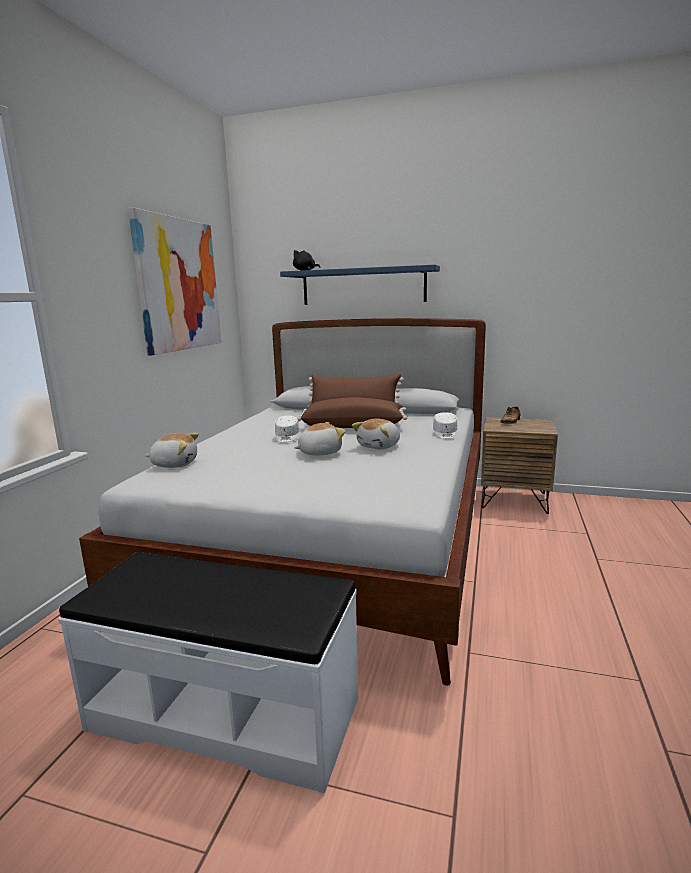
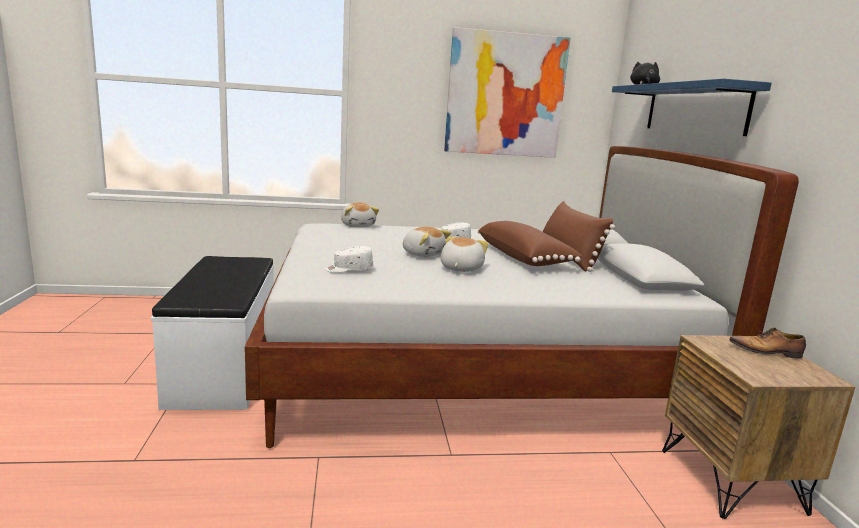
camera: 65 degrees right, 0 degrees up
(379, 446) = (460, 269): plush toy -> plush toy turned 90 degrees clockwise
(445, 433) = (546, 291): white cap -> white cap (349, 269)

